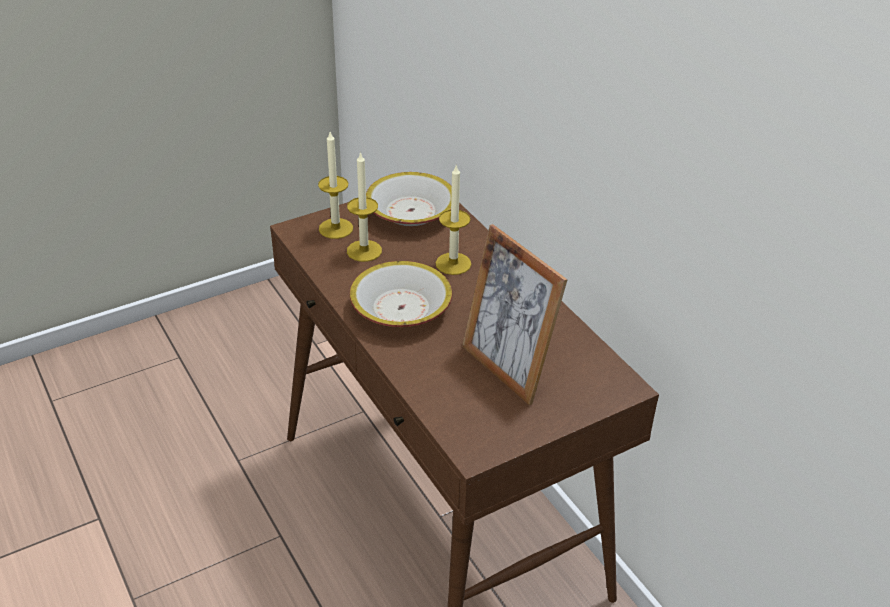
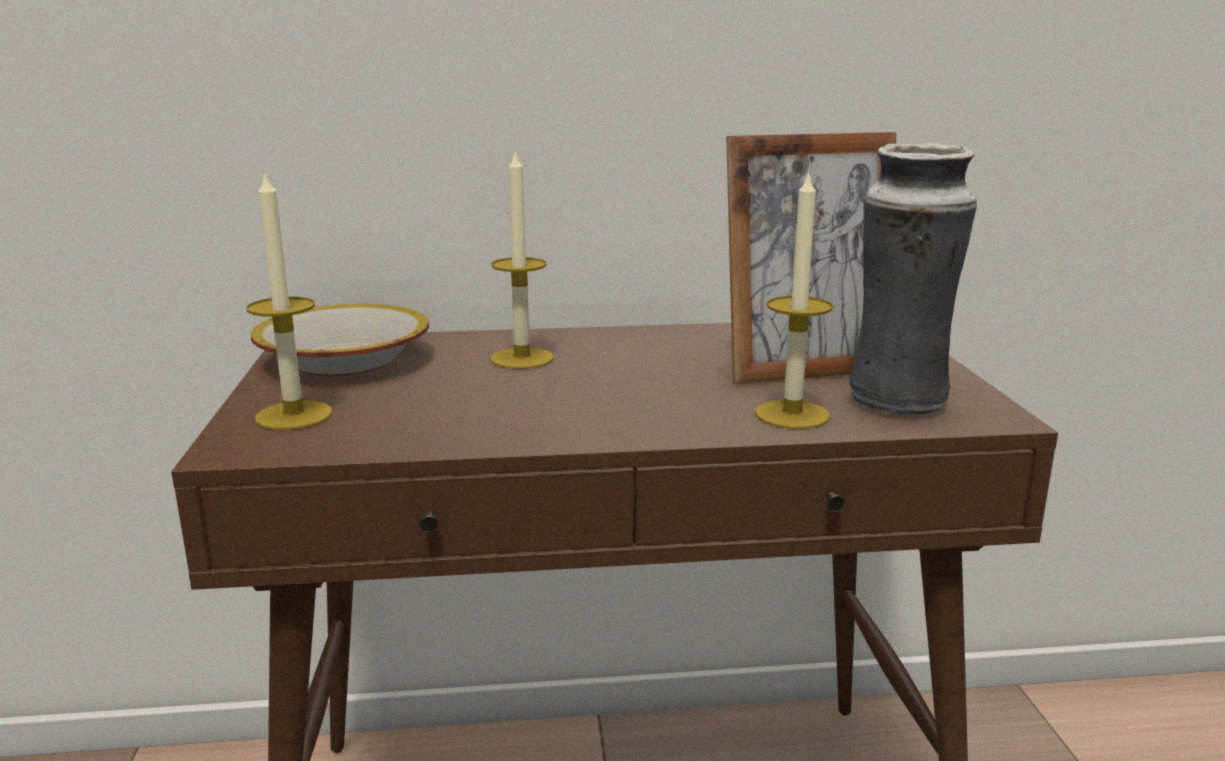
camera: 65 degrees left, 20 degrees down
(364, 251) = (398, 405): candle -> candle (792, 414)
(401, 309) = (598, 406): bowl -> none
(471, 412) = (897, 403): none -> vase

